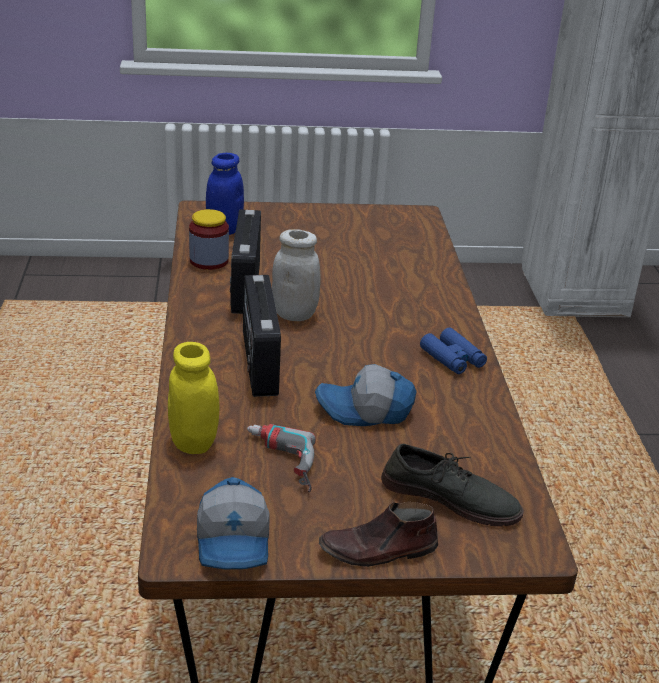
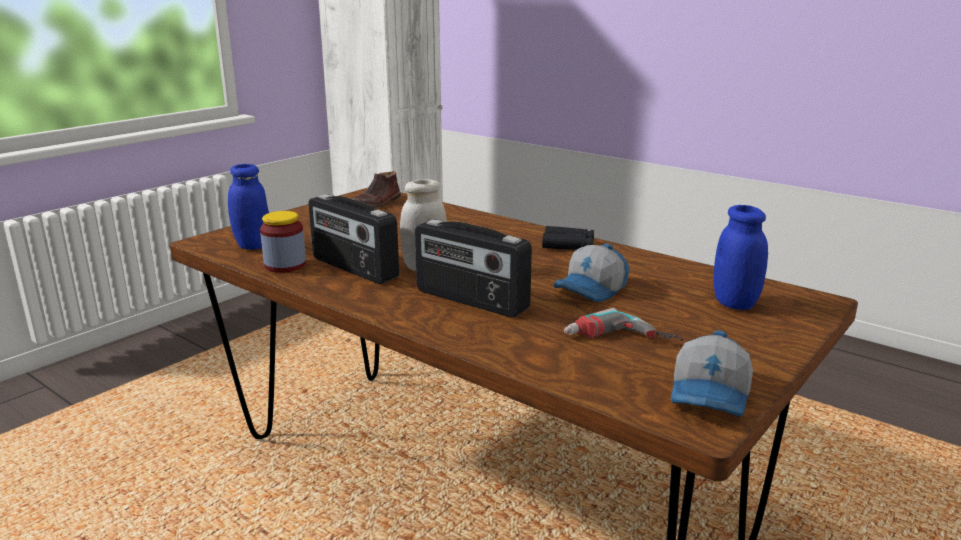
camera: 45 degrees left, 10 degrees down
(193, 442) = (544, 362): yellow jar -> none
(235, 542) = (711, 395): cap -> cap turned 75 degrees clockwise
(378, 550) = (776, 347): brown shoe -> brown shoe (377, 203)
(450, 497) = (735, 303): grey shoe -> blue jar
(452, 358) = (568, 245): blue binoculars -> black binoculars

